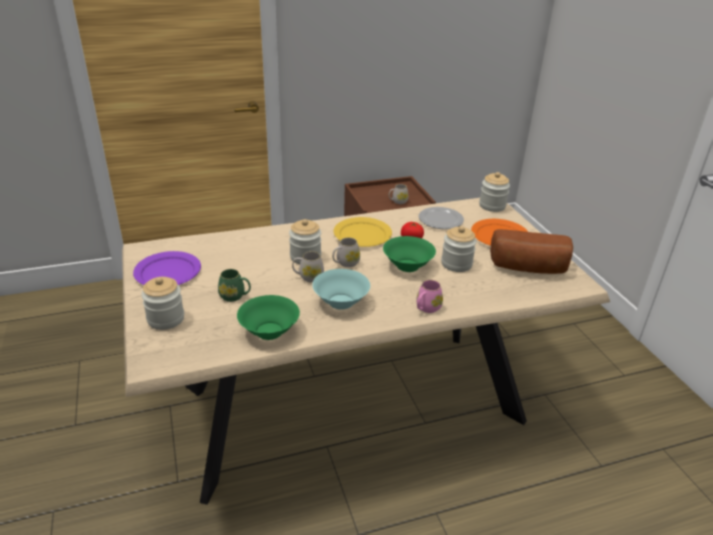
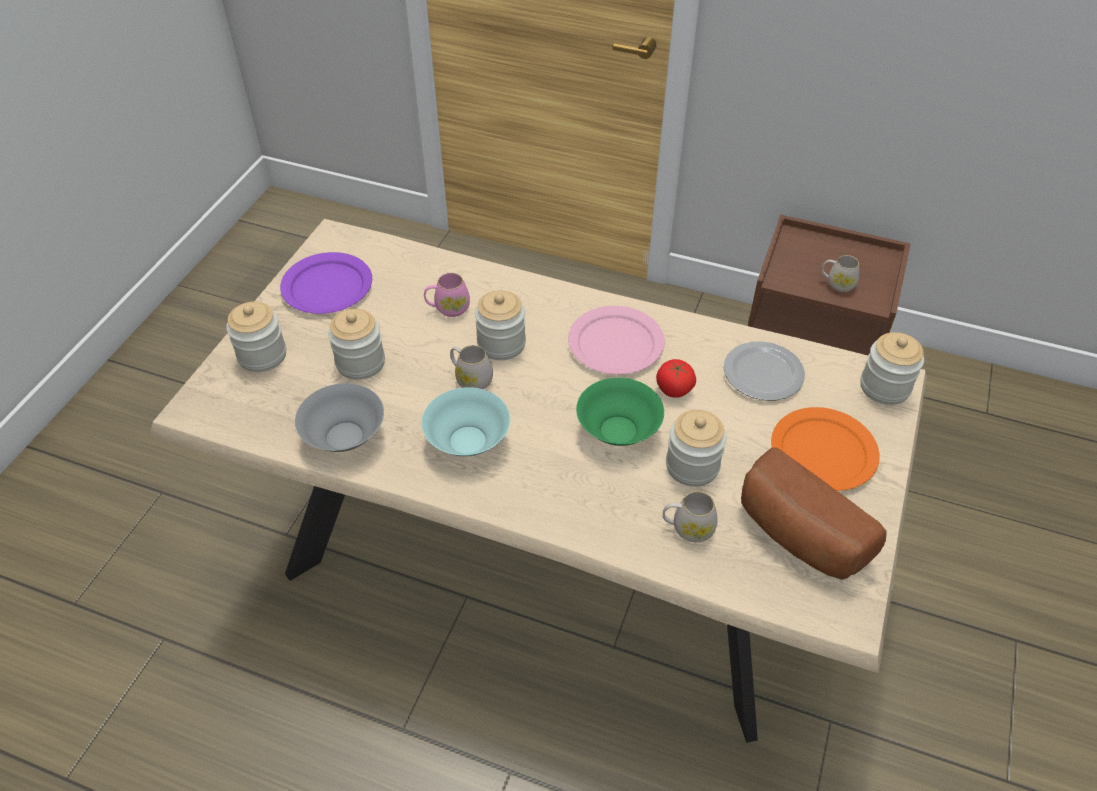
camera: 40 degrees right, 15 degrees up
(235, 296) = (360, 362): green mug -> jar
(270, 331) = (345, 436): green bowl -> grey bowl
(345, 263) = (540, 381): white mug -> white mug (687, 528)
(362, 235) = (615, 343): yellow plate -> pink plate
(426, 308) = (562, 516): pink mug -> pink mug (448, 308)

